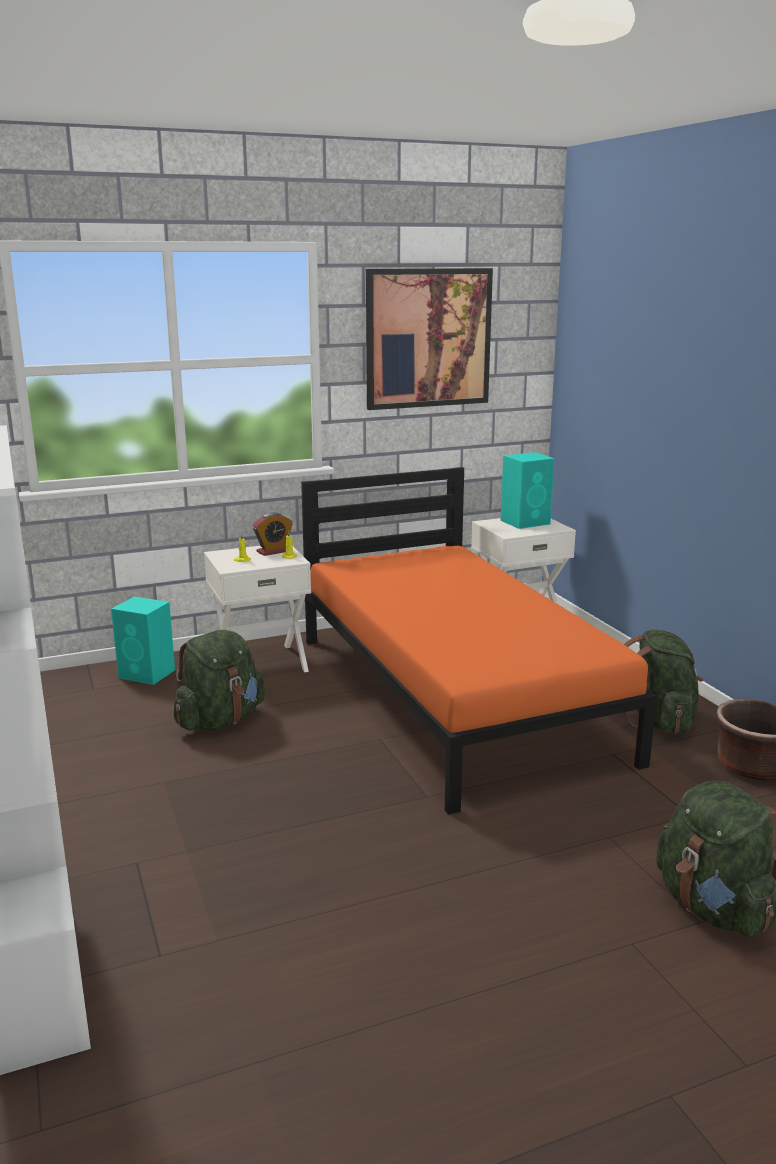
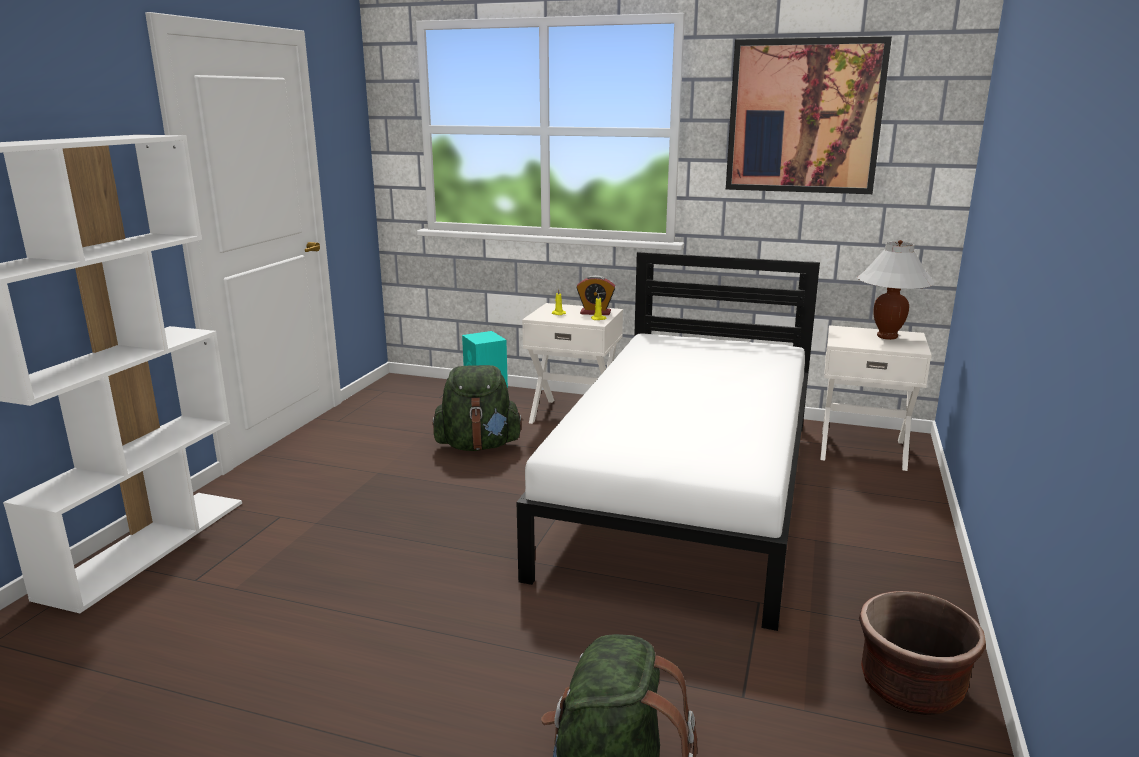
camera: 40 degrees right, 0 degrees up
(454, 696) = (687, 491): orange bed -> white bed
(526, 522) = (887, 337): turquoise speaker -> white table lamp
(658, 720) = (868, 592): green backpack -> none

